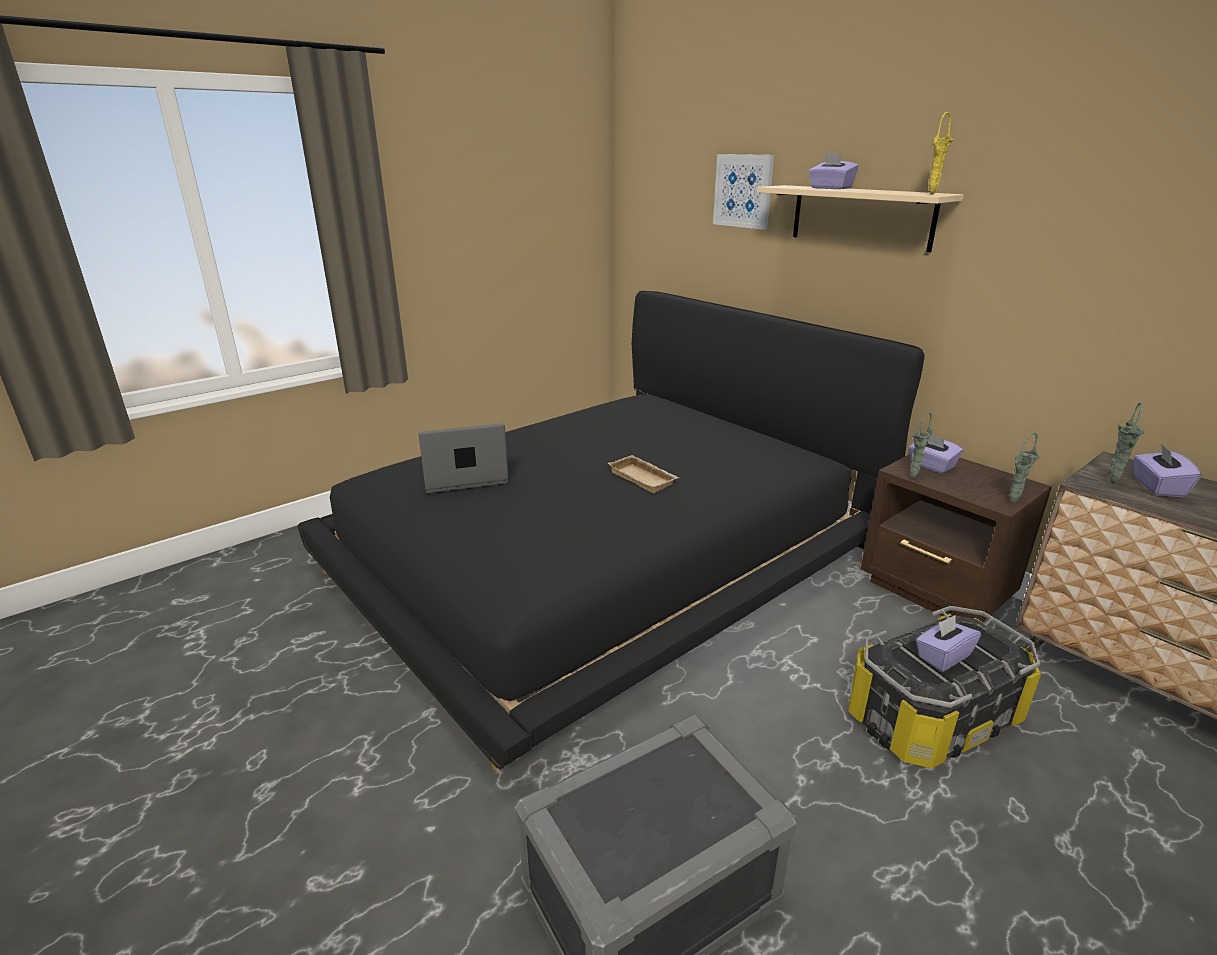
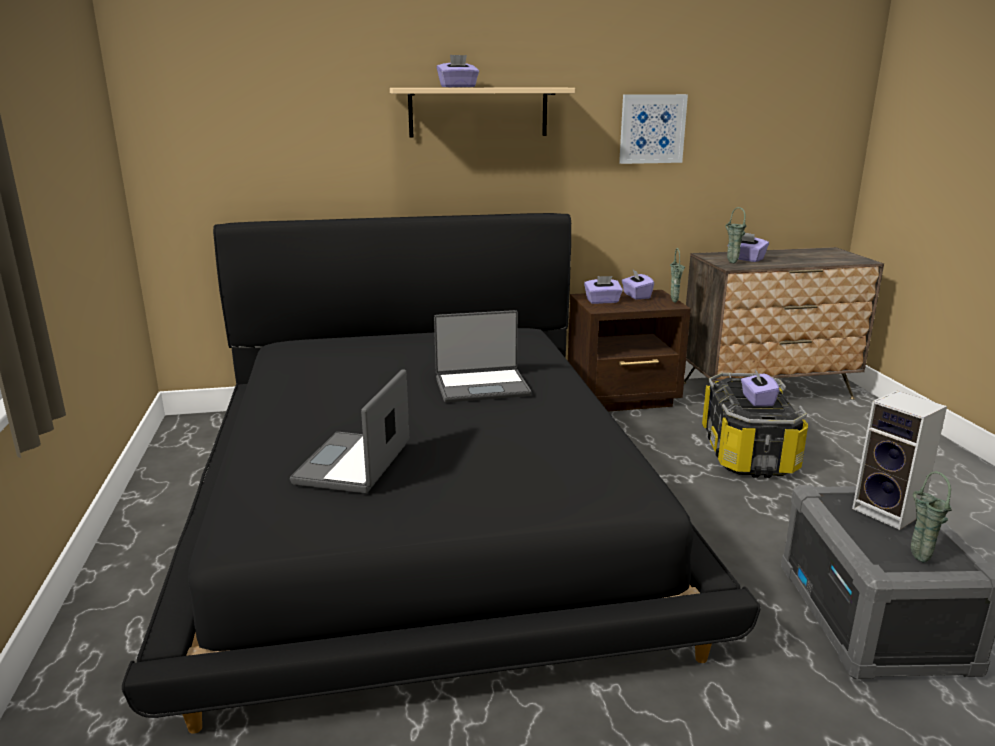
camera: 60 degrees left, 5 degrees down
(644, 478) = (482, 386): beige tray -> laptop
(694, 803) = (890, 512): none -> speaker
(743, 191) = (337, 96): picture -> picture (652, 129)
(914, 476) = (612, 309): green vase -> green vase (916, 558)
(931, 194) = (560, 87): yellow vase -> none
(990, 477) = (636, 296): none -> purple tissue box

